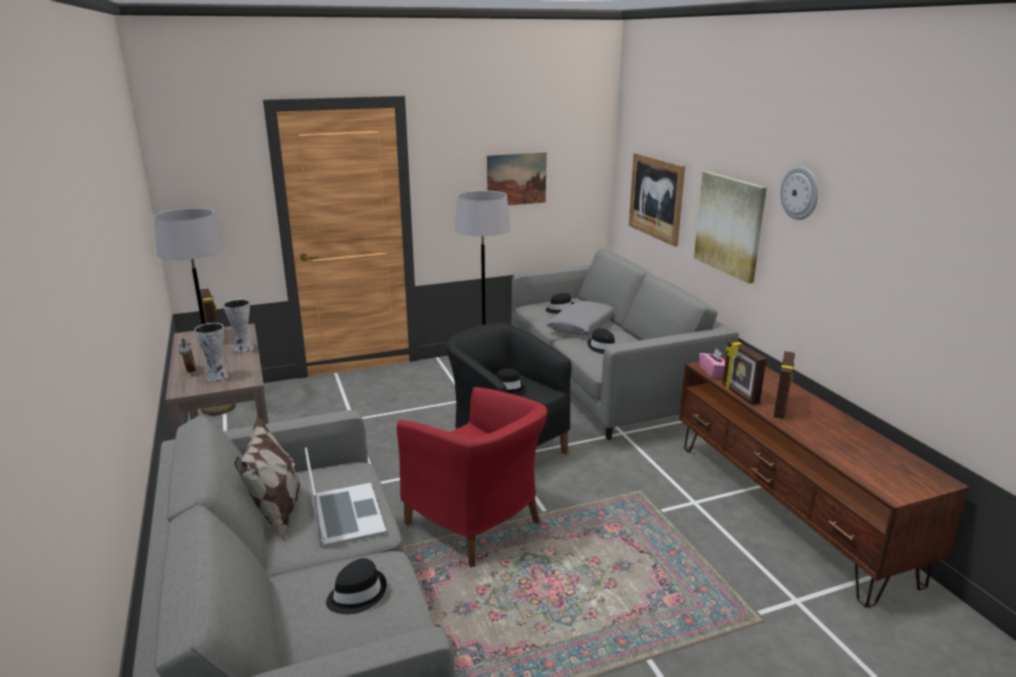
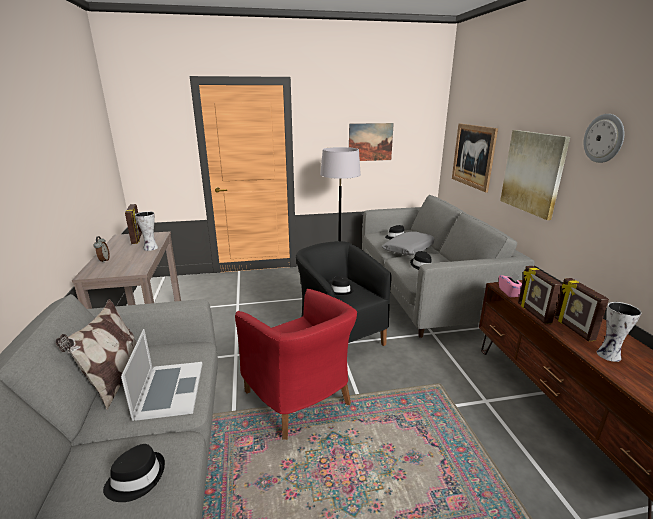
camera: 10 degrees right, 0 degrees up
(217, 377) = (119, 266): vase -> vase (609, 355)
(218, 407) = (154, 288): grey floor lamp -> none
(781, 408) = (573, 329): picture frame -> picture frame turned 135 degrees clockwise

